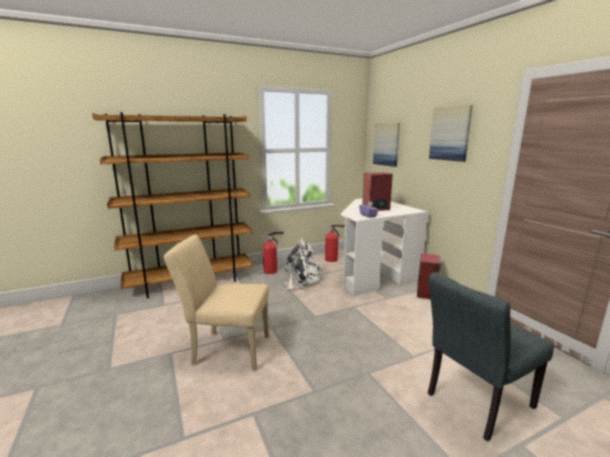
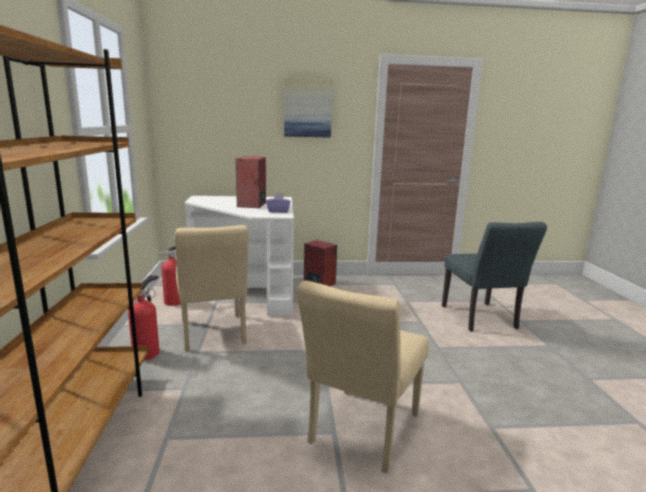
camera: 70 degrees left, 0 degrees up
(302, 280) = (213, 335): white backpack -> beige chair
(386, 144) = (200, 120): picture -> none

